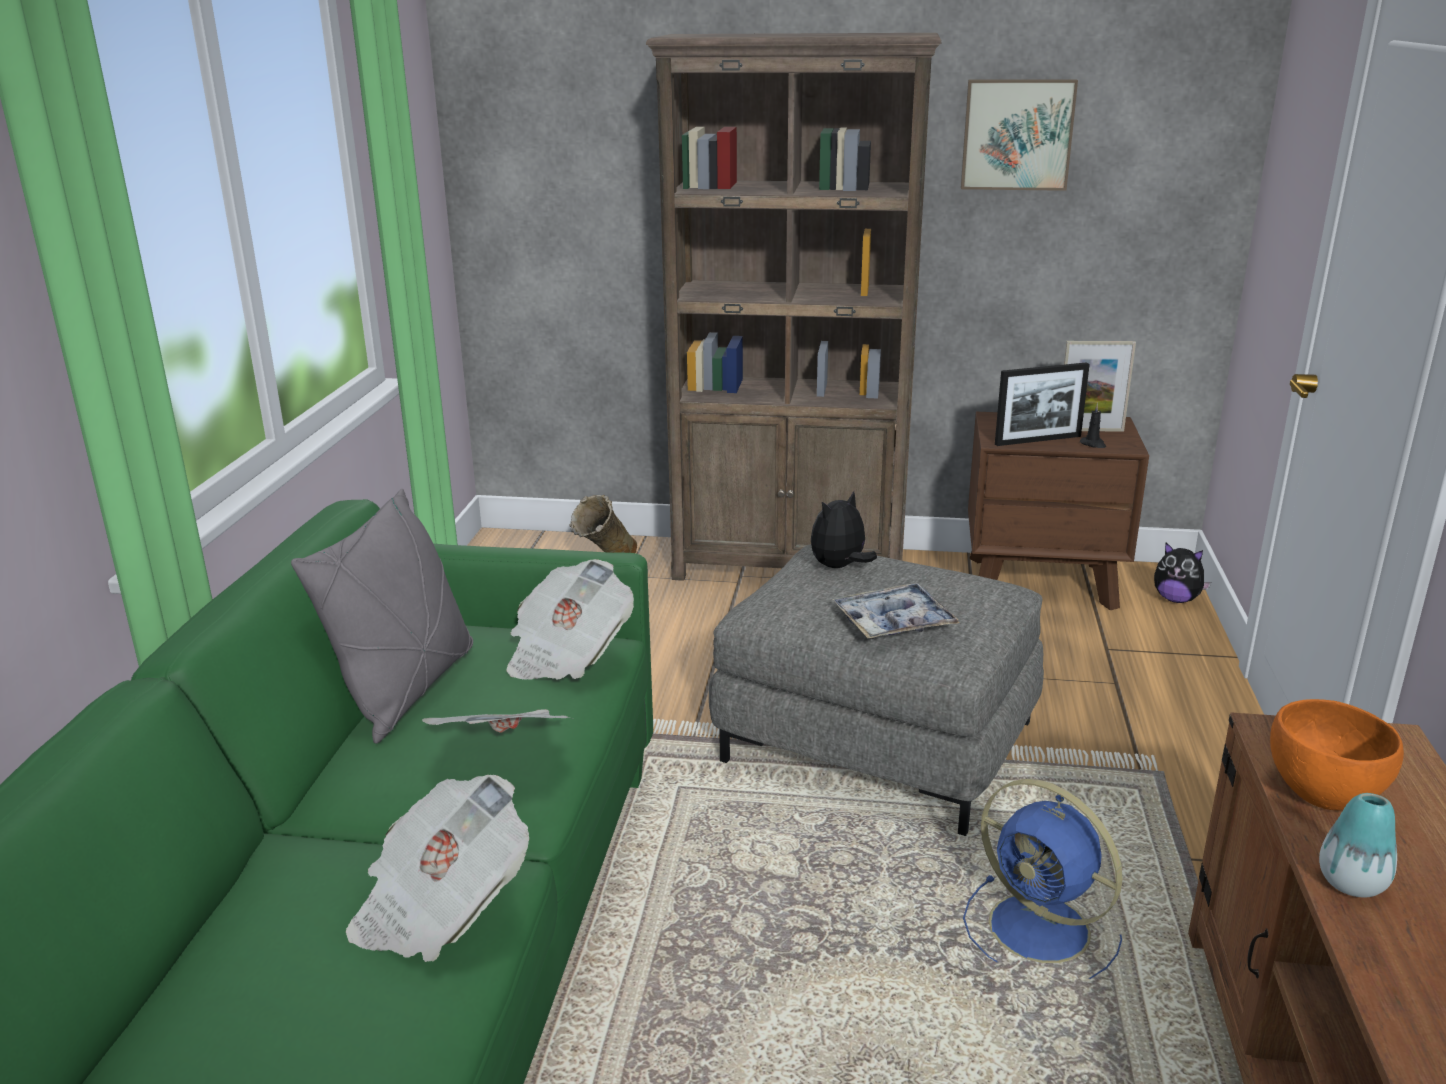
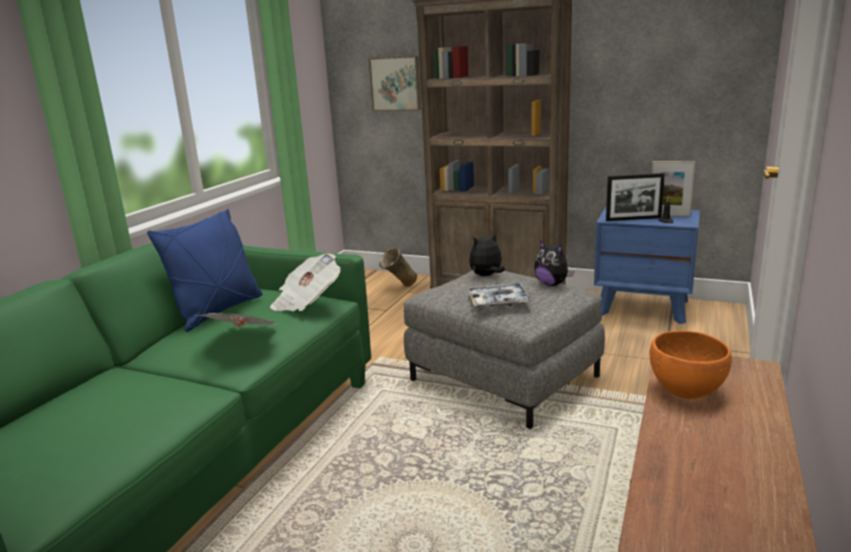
camera: 15 degrees right, 5 degrees down
(407, 689) = (218, 311): grey pillow -> blue pillow
(440, 906) = (163, 400): newspaper -> none
(1017, 134) = (625, 43): picture -> picture (396, 83)
(1042, 582) = (643, 307): brown nightstand -> blue nightstand
(1043, 931) = (553, 482): blue fan -> none
(1176, 599) = (725, 321): plush toy -> plush toy (552, 284)
(1351, 883) = (670, 436): vase -> none

